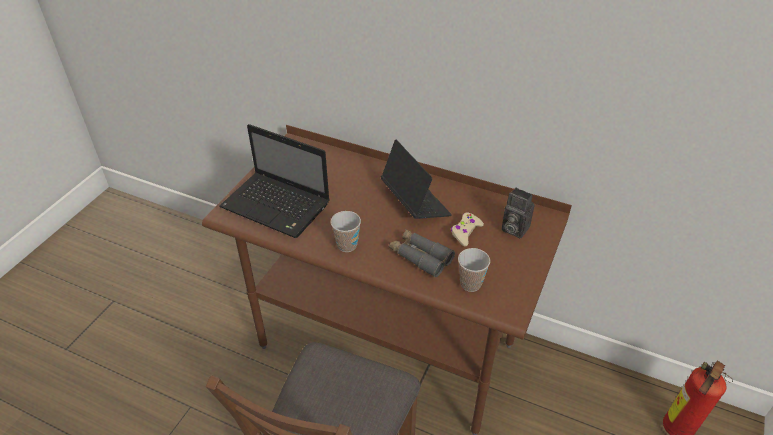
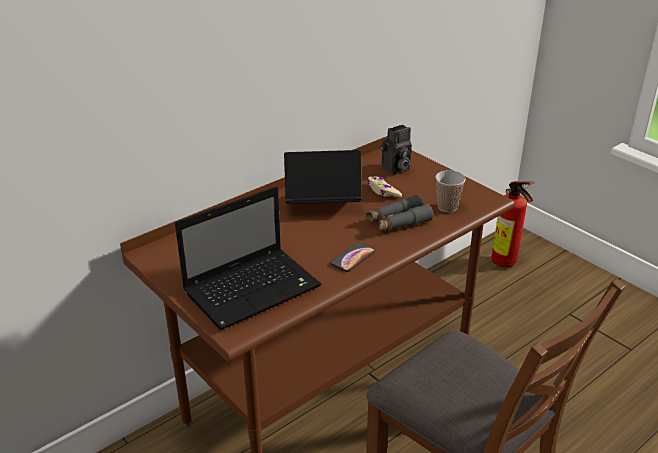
camera: 65 degrees left, 10 degrees down
(347, 245) = (352, 258): cup -> phone

